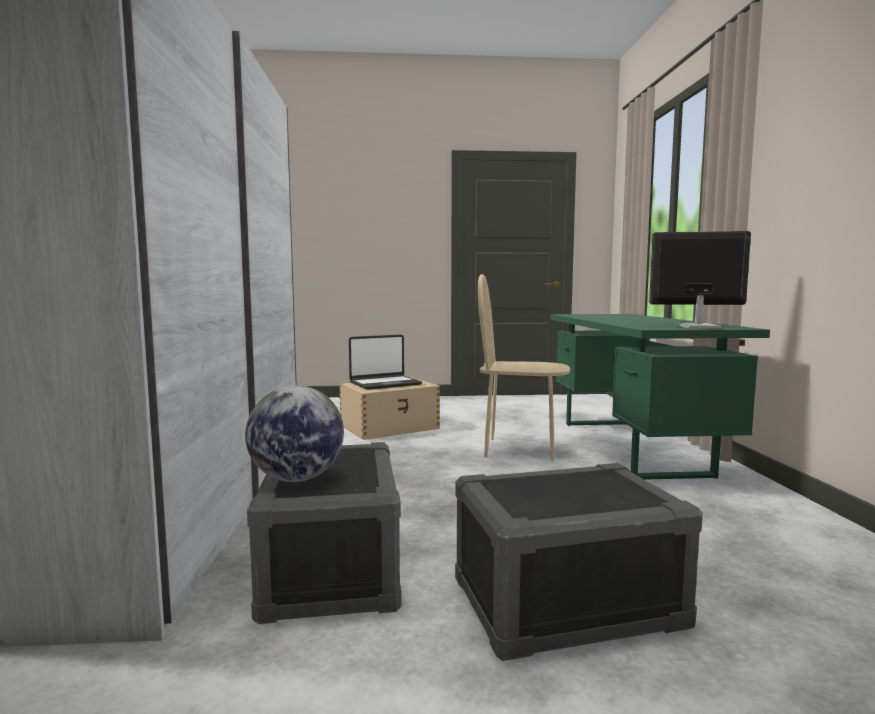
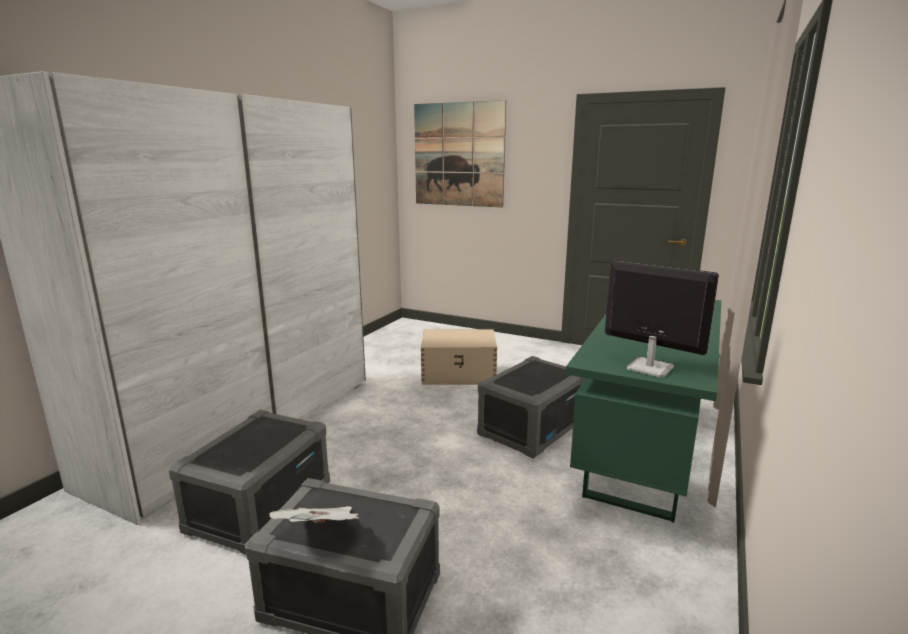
camera: 30 degrees right, 10 degrees up
(296, 479) = (222, 447): globe -> none
(327, 206) = (458, 155): none -> picture
(385, 383) = (456, 336): laptop -> none
(520, 449) = (531, 428): beige chair -> grey storage box
(563, 505) = (321, 533): none -> newspaper

